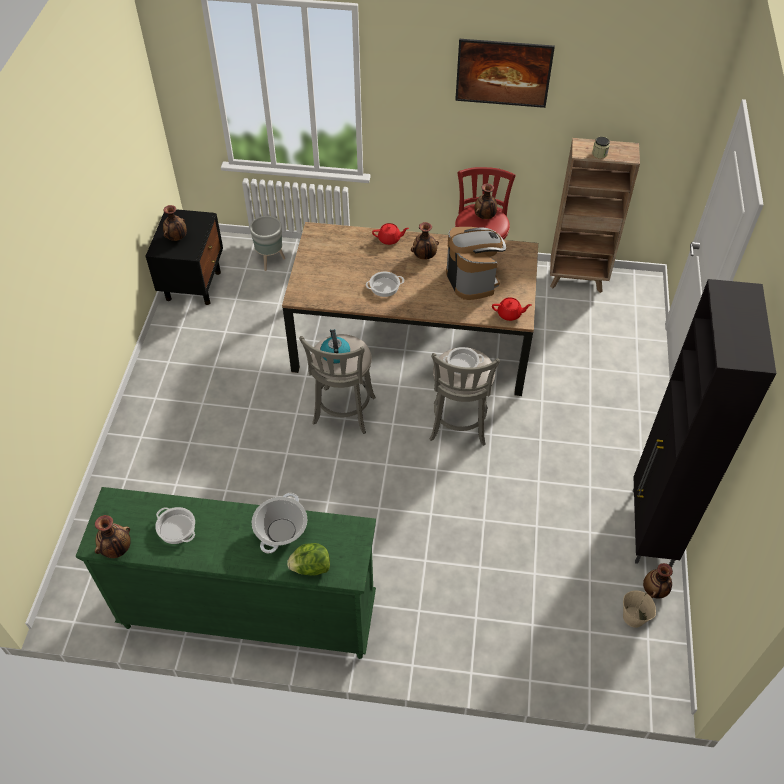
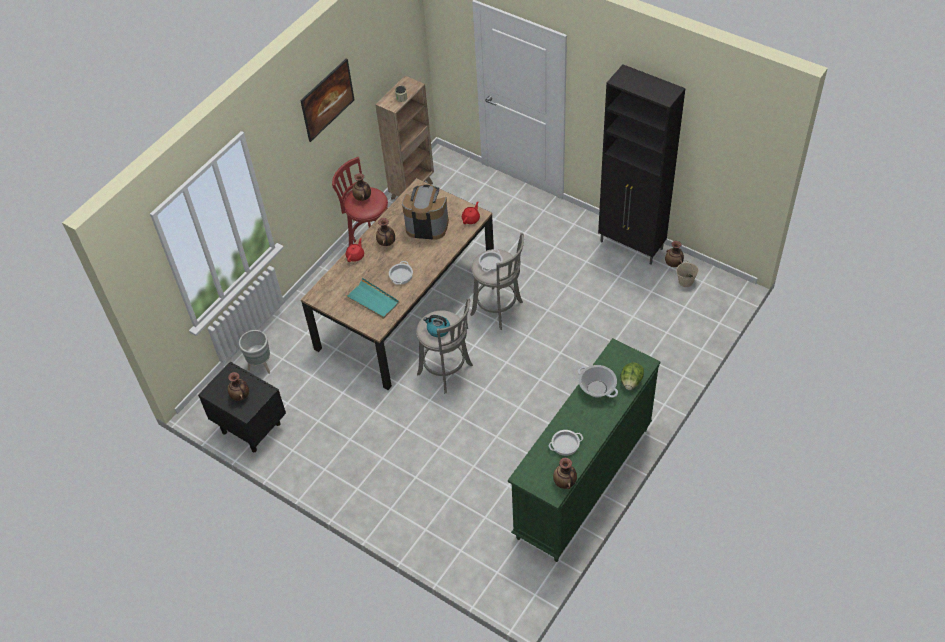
camera: 60 degrees left, 0 degrees up
(336, 277) = (373, 300): none -> turquoise tray

